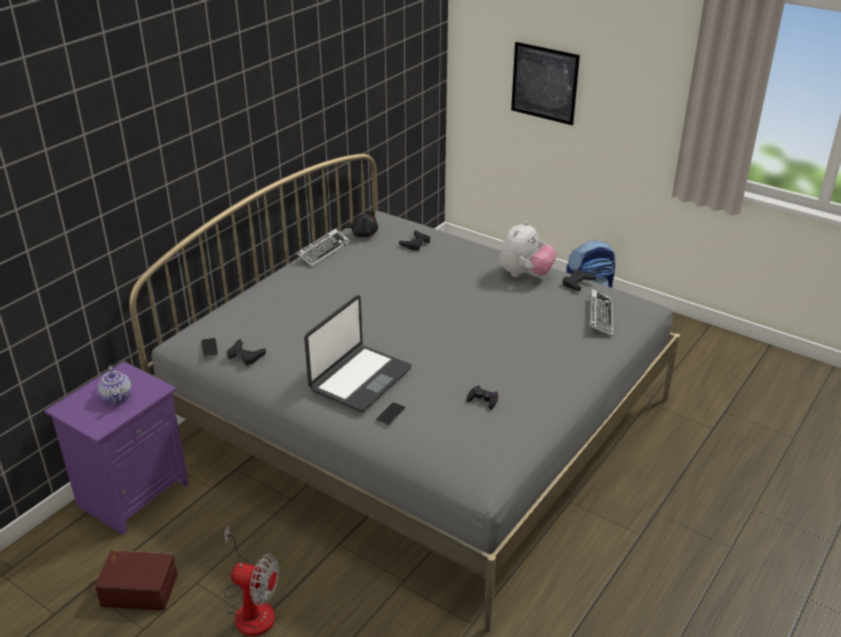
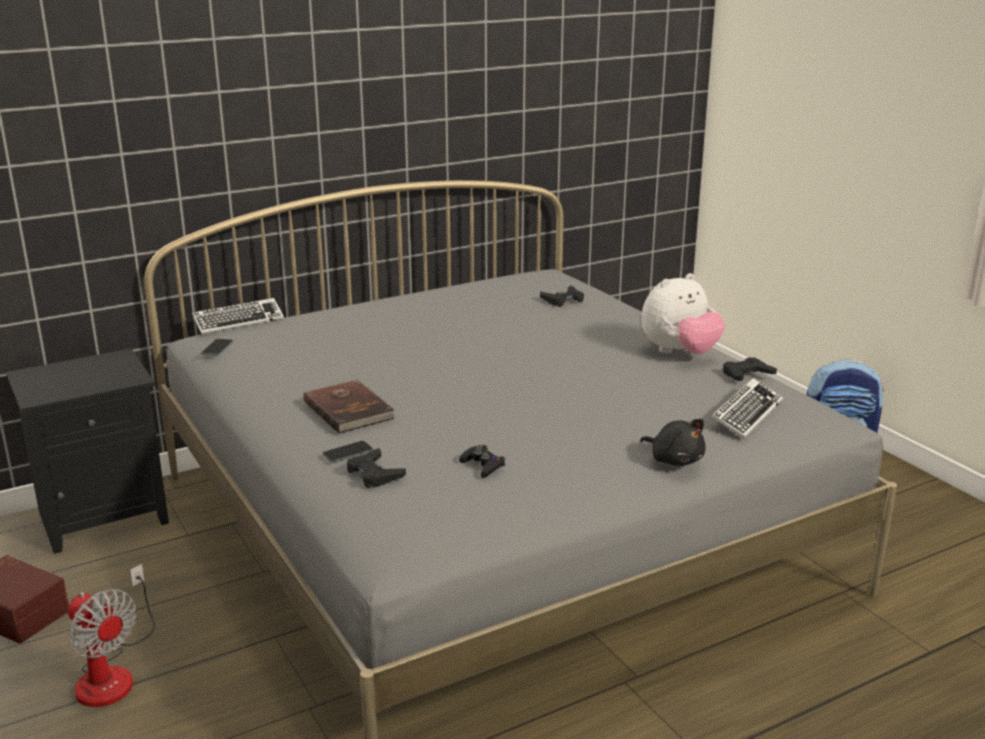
camera: 25 degrees right, 10 degrees down
(117, 397) = (86, 376): teapot -> none
(133, 492) = (105, 516): purple nightstand -> black nightstand
(245, 356) = (245, 362): black game controller -> black game controller (374, 474)
(323, 251) = (443, 289): keyboard -> keyboard (238, 321)
(359, 378) = (349, 409): laptop -> brown book
(363, 234) = (508, 282): black plush toy -> black plush toy (674, 460)
(544, 83) = (814, 129): picture -> none

